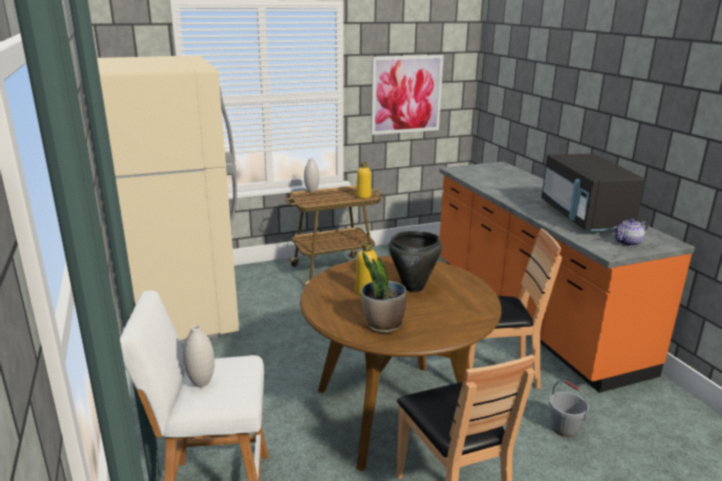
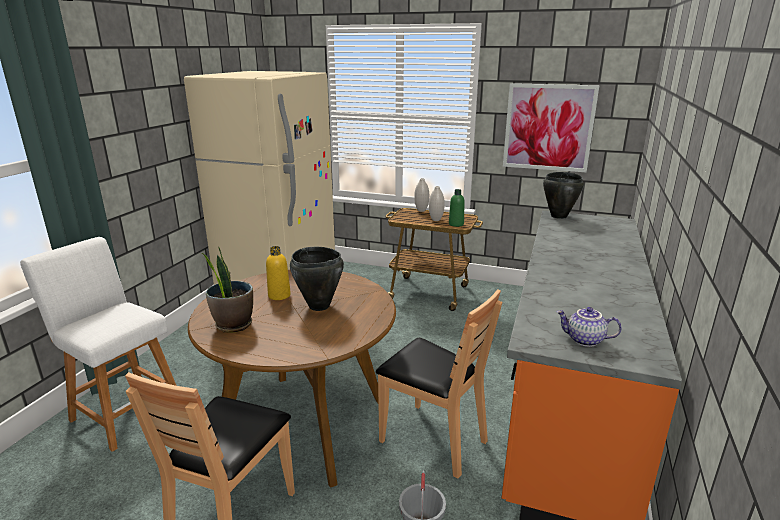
camera: 40 degrees right, 0 degrees up
(201, 383) = (96, 316): white vase -> white vase (436, 220)
(363, 196) = (456, 224): yellow bottle -> green bottle
(459, 169) = (558, 216): none -> black cooking pot
(584, 217) = (594, 297): black microwave -> none

